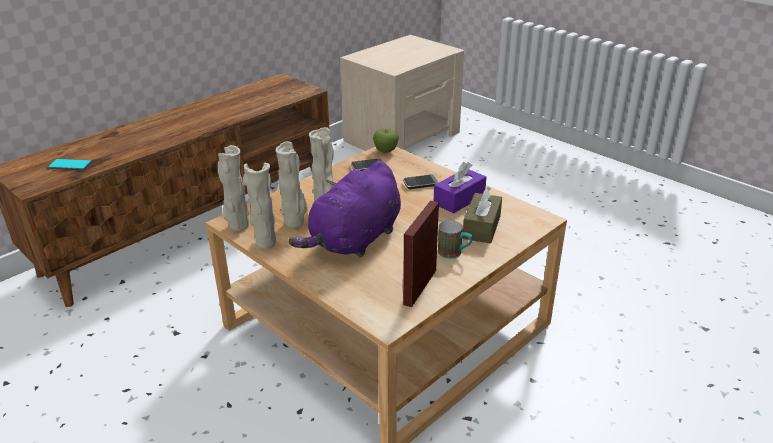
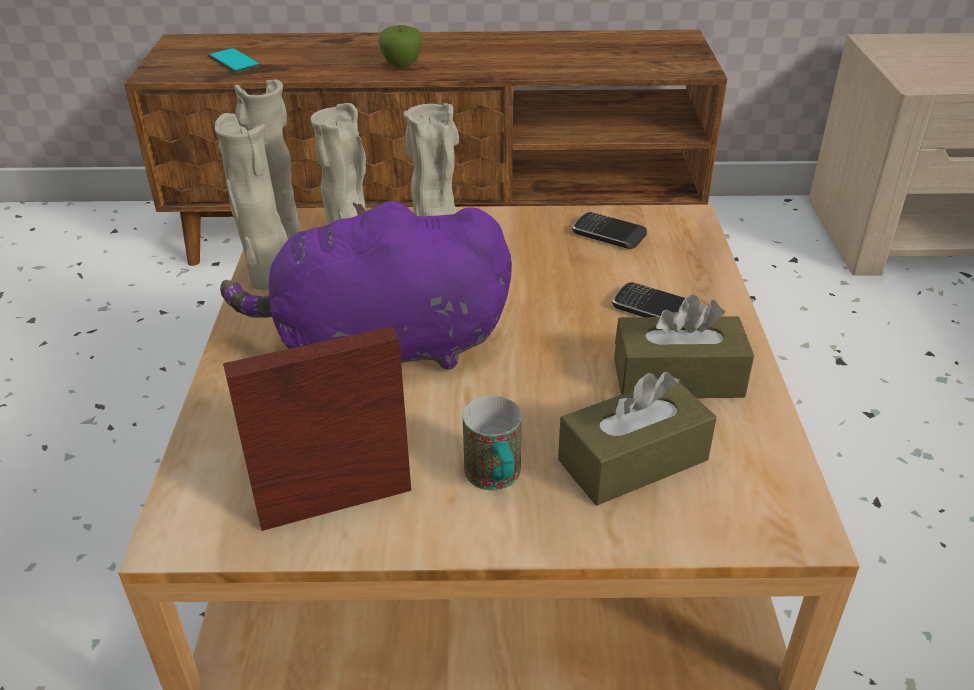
camera: 45 degrees right, 5 degrees up
(385, 151) = (685, 220): apple -> apple (402, 65)
(459, 199) = (677, 378): purple tissue box -> brown tissue box

